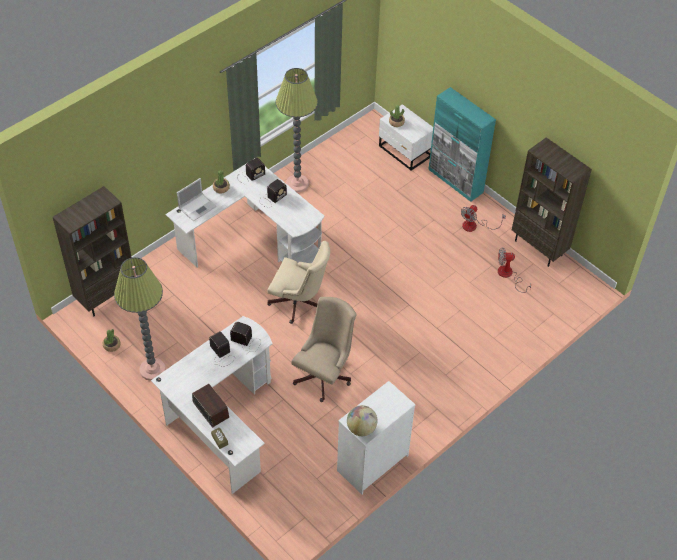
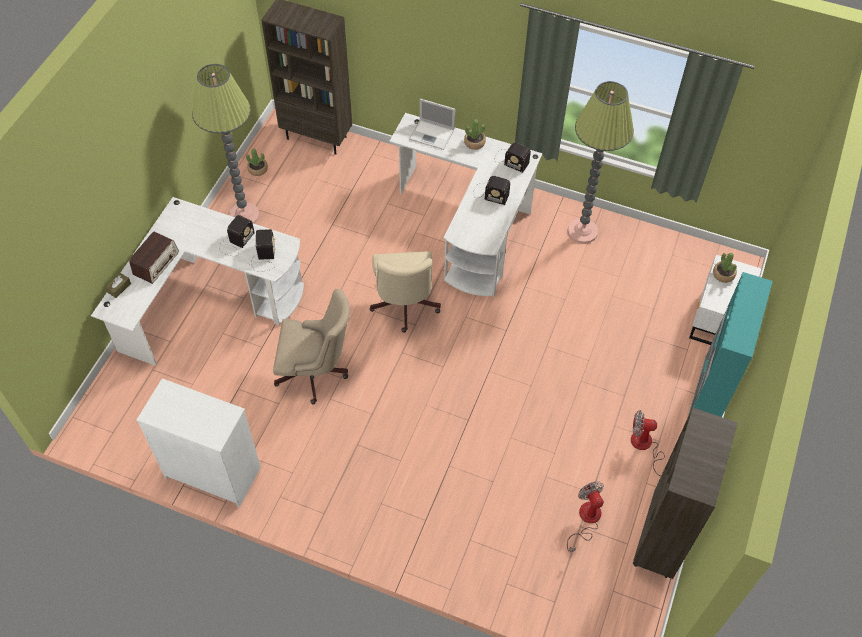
camera: 65 degrees right, 5 degrees up
(361, 428) = (159, 406): globe -> none

